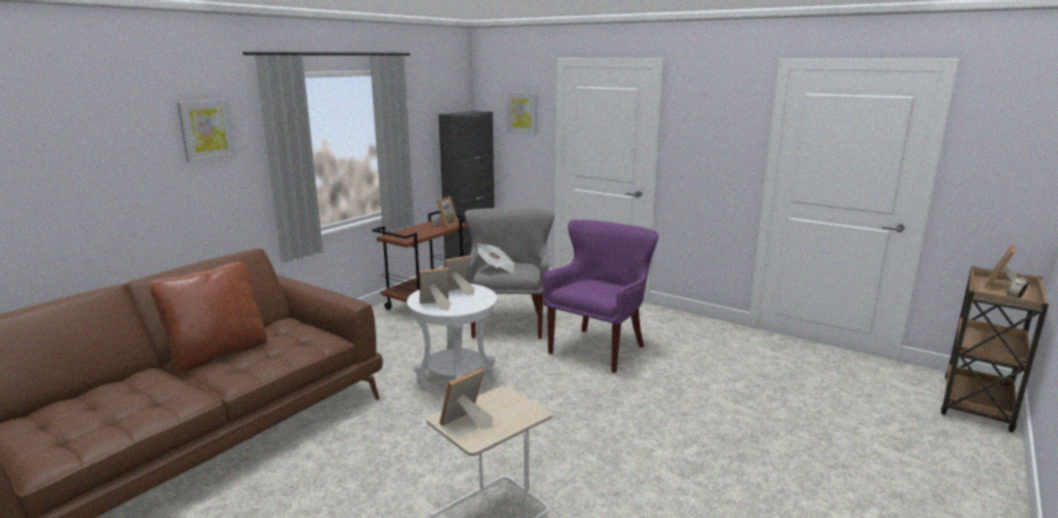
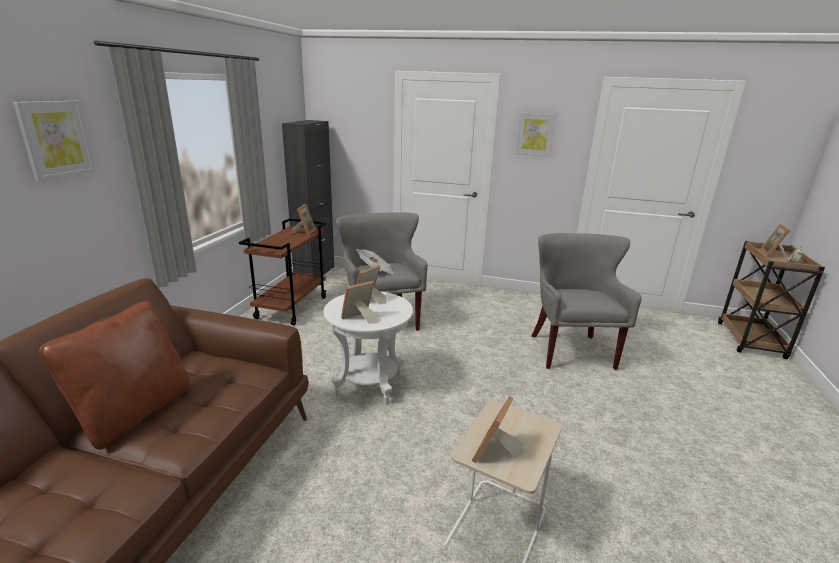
camera: 20 degrees left, 5 degrees up
(522, 113) = (359, 122): picture -> picture (535, 134)
(599, 349) = (472, 333): purple armchair -> none
(704, 381) = (571, 350): none -> grey armchair

